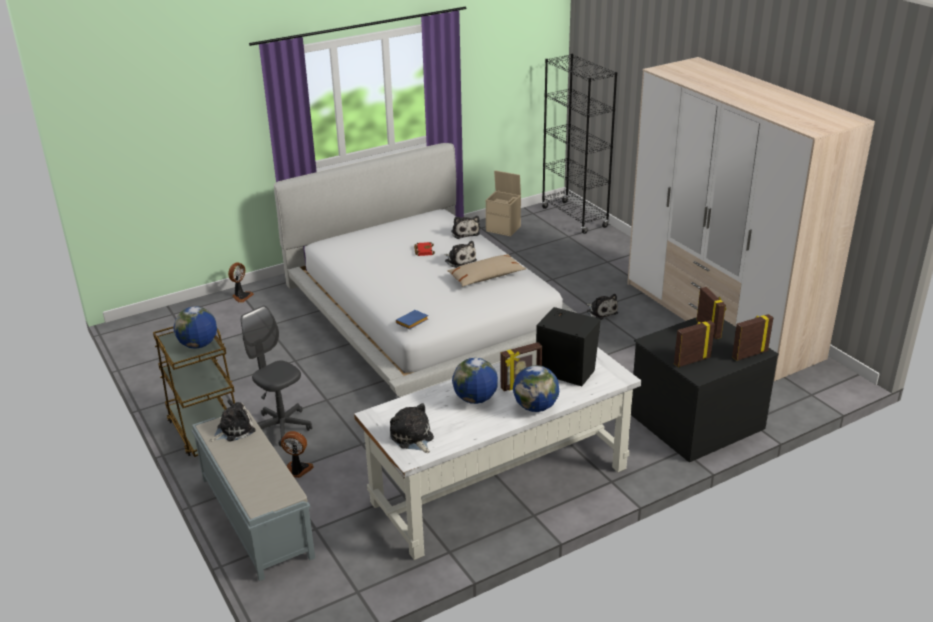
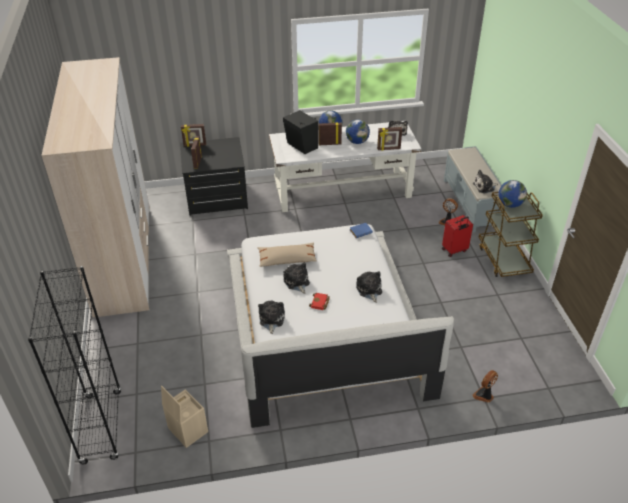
camera: 160 degrees left, 10 degrees up
(281, 427) = (454, 250): grey office chair -> red suitcase
(601, 312) = (195, 287): plush toy -> plush toy (369, 290)
(691, 360) = (227, 148): picture frame -> picture frame (388, 149)

